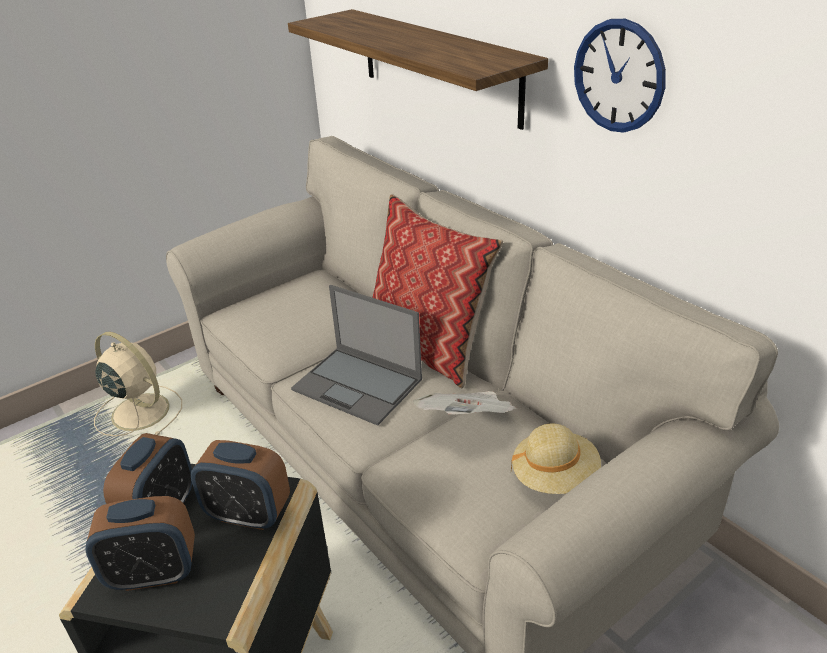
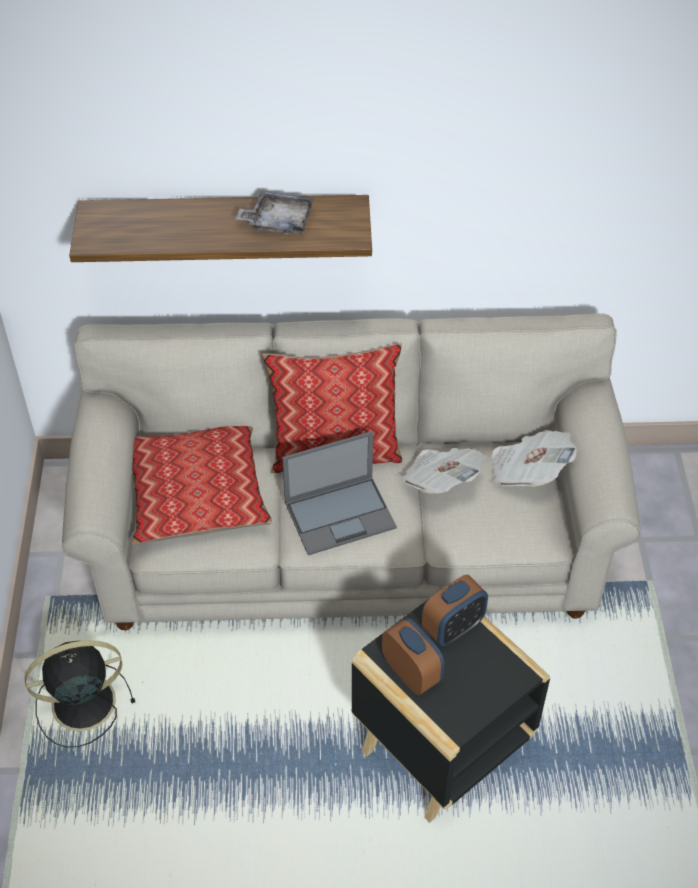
camera: 55 degrees left, 15 degrees up
(138, 411) = (80, 703): beige fan -> black fan
(153, 573) = (464, 695): alarm clock -> none
(300, 303) = (197, 492): none -> pillow
(442, 47) = (278, 221): none -> grey tray
(554, 477) = (528, 472): beige hat -> newspaper
(618, 76) = (441, 193): wall clock -> none

